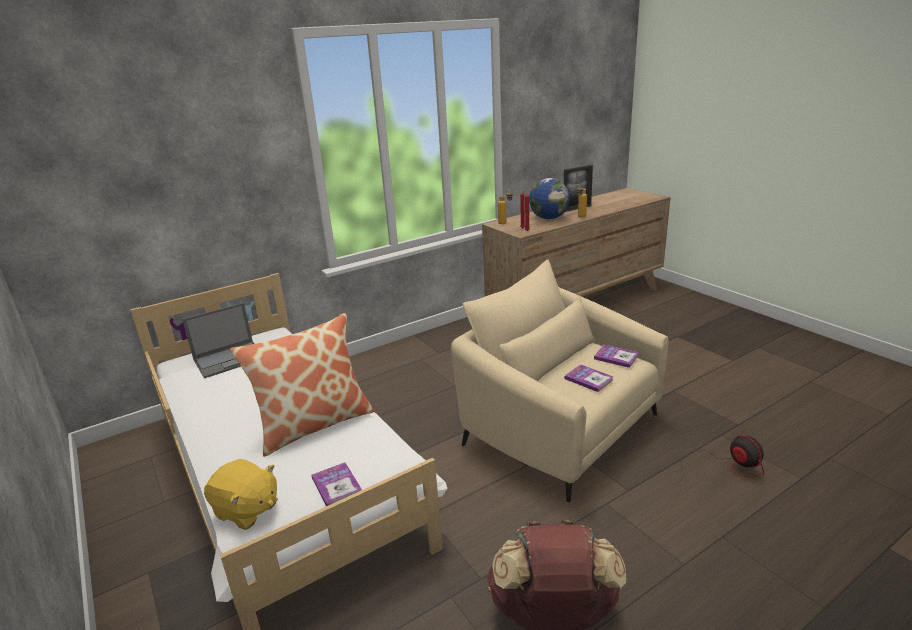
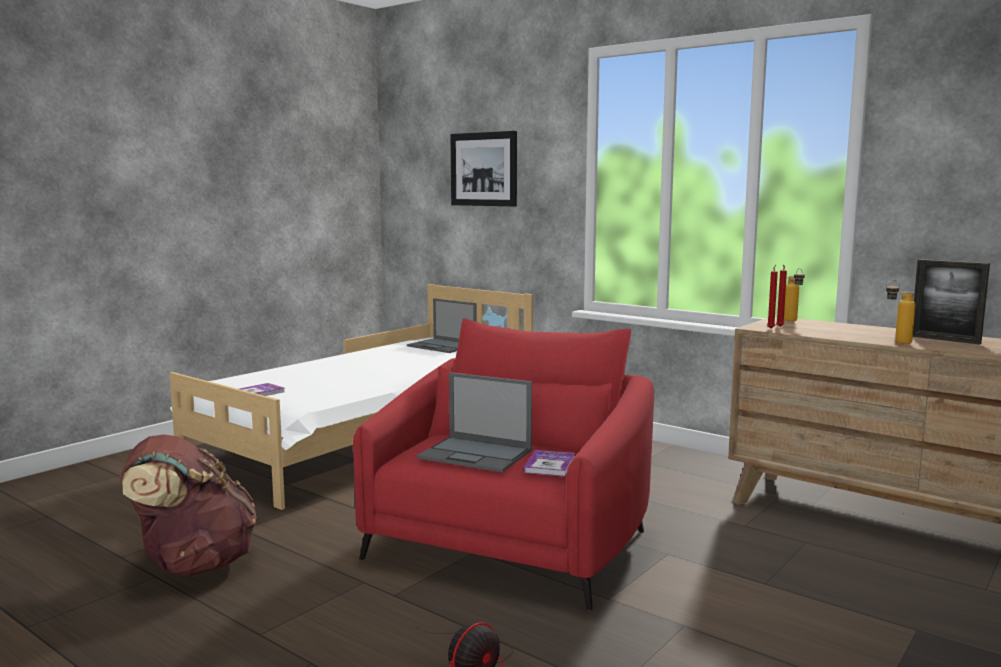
camera: 70 degrees right, 15 degrees down
(179, 163) = (483, 169): none -> picture
(247, 510) = (231, 379): yellow plush toy -> none
(314, 424) = (344, 377): pillow -> none
(549, 218) = (854, 332): globe -> none
(559, 428) = (510, 544): beige armchair -> red armchair
(588, 379) = (476, 454): book -> laptop

